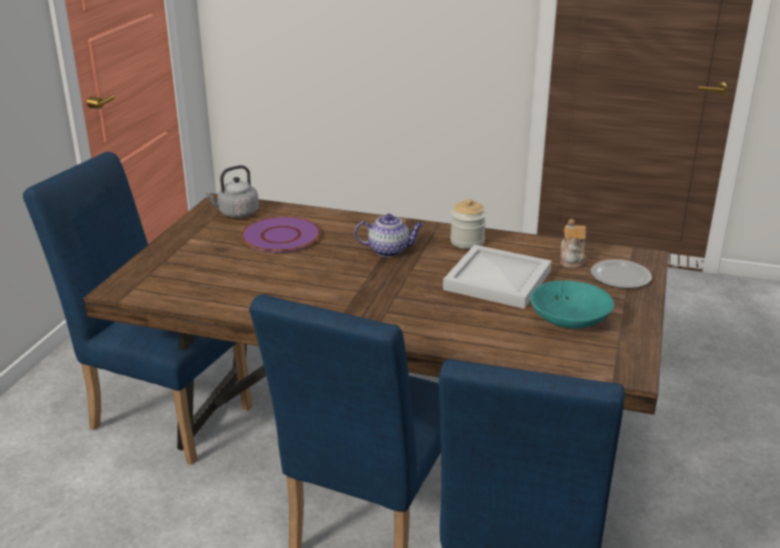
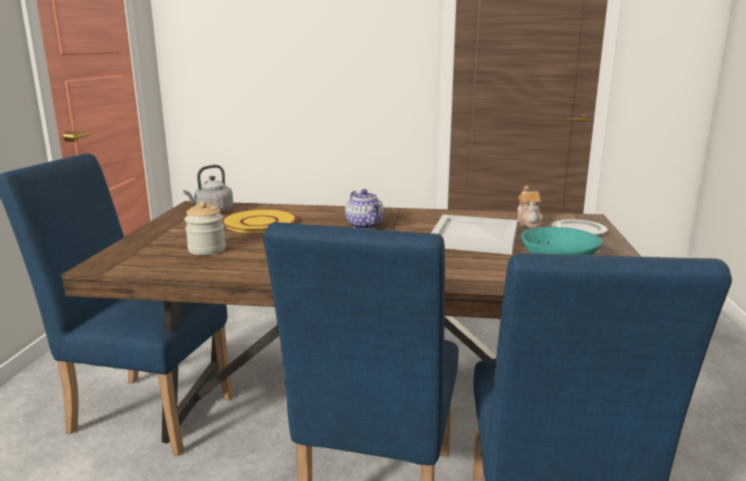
camera: 10 degrees left, 10 degrees down
(280, 236) = (259, 222): purple plate -> yellow plate
(389, 250) = (365, 226): teapot -> teapot turned 75 degrees clockwise
(467, 242) = (431, 217): jar -> jar (207, 249)

